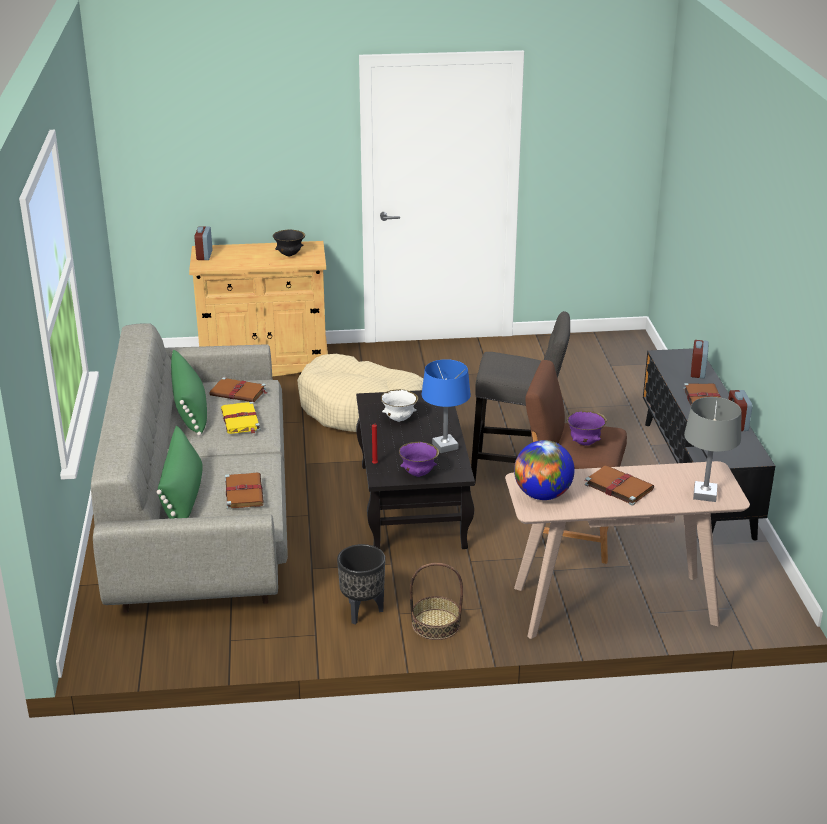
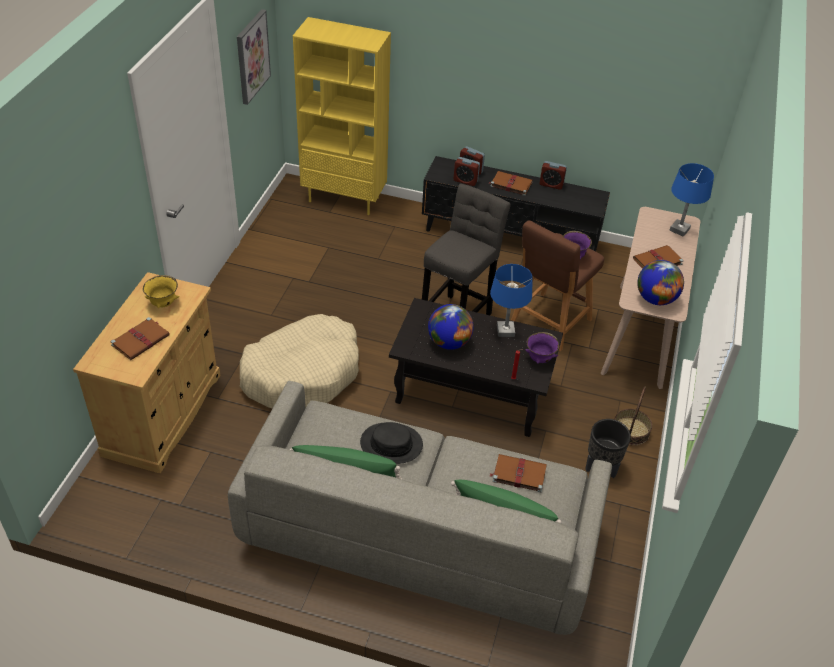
camera: 70 degrees left, 15 degrees up
(204, 255) = (110, 365): alarm clock -> alarm clock (465, 181)
(239, 392) = (335, 431): brown book -> brown book (141, 340)
(240, 420) = (391, 444): yellow book -> black hat
(289, 255) = (163, 303): black bowl -> yellow bowl
(399, 419) = (449, 342): white bowl -> globe
(592, 154) = (252, 56): none -> picture
(641, 368) = (344, 199): none -> yellow bookcase
(705, 494) = (679, 229): grey table lamp -> blue table lamp

